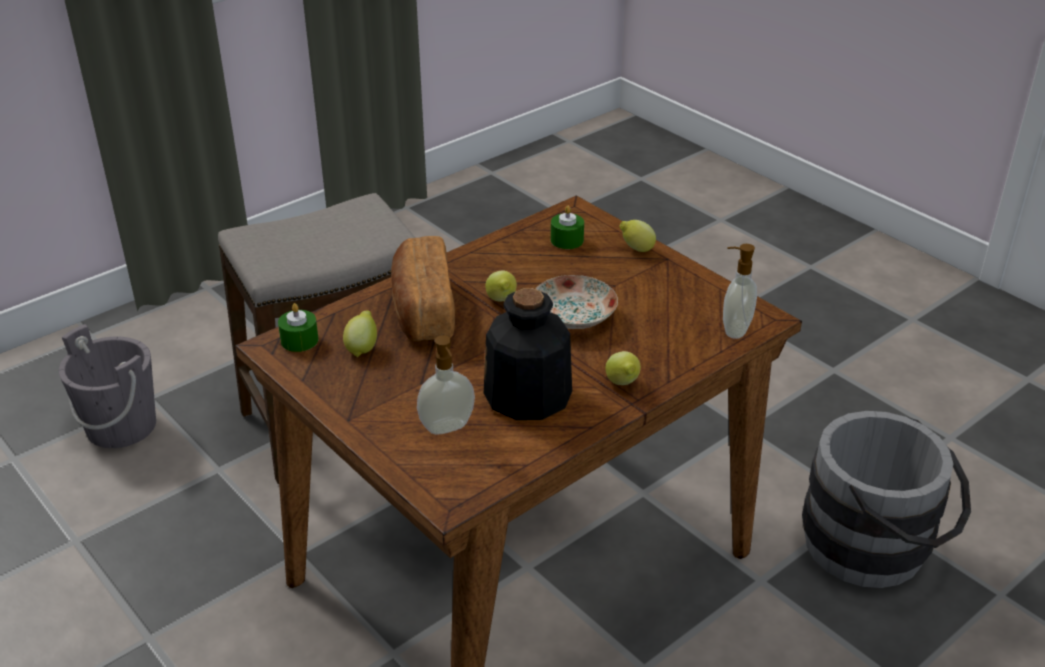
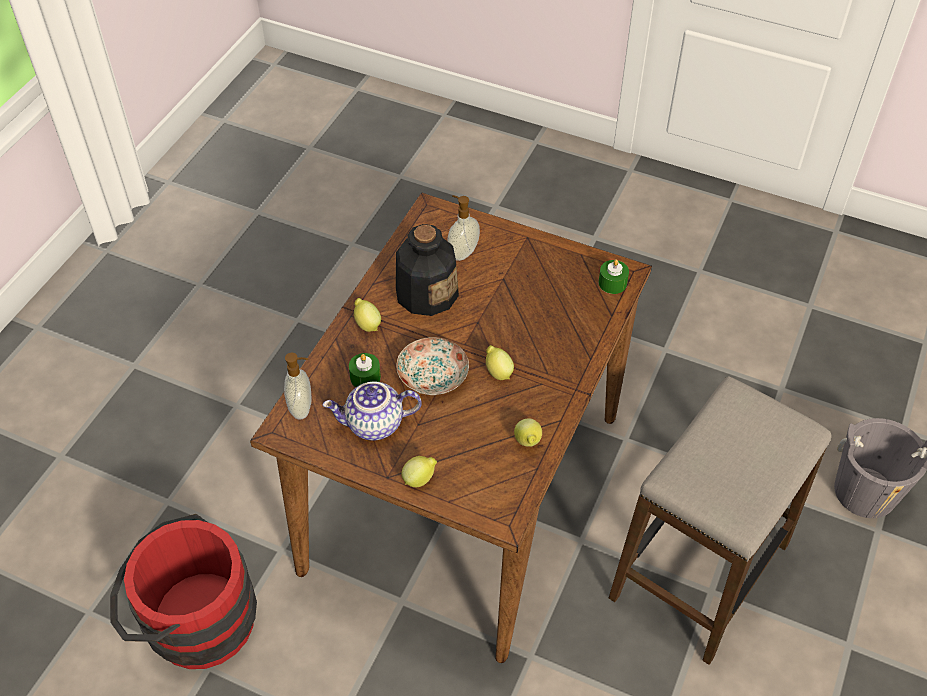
camera: 155 degrees right, 15 degrees up
(362, 348) = (564, 292): lemon -> lemon (527, 442)
(422, 309) = (551, 341): bread -> none
(567, 240) = (488, 468): green candle -> green candle (365, 377)
(661, 296) = (374, 425): none -> teapot
(876, 548) = (192, 620): grey bucket -> red bucket

